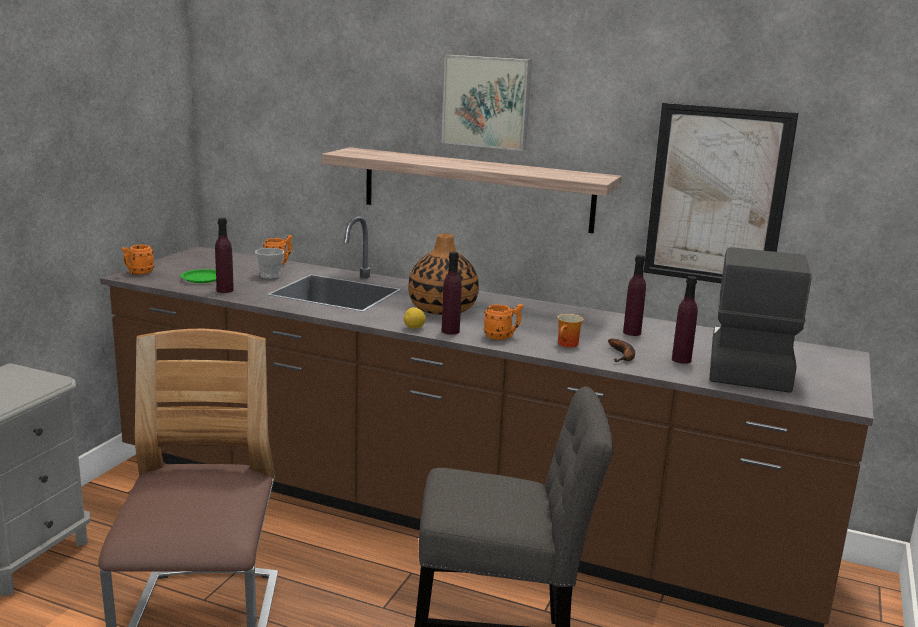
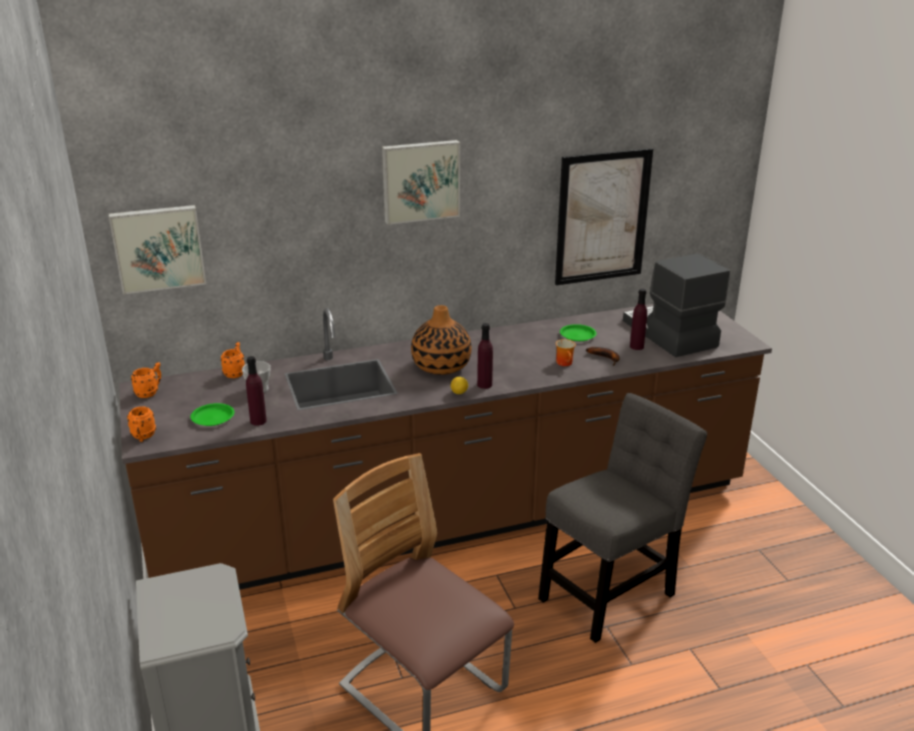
camera: 40 degrees left, 10 degrees up
(242, 123) = (158, 248): none -> picture
(476, 189) = (416, 255): shelf -> none
(502, 337) = (521, 374): orange mug -> orange mug (150, 392)
(632, 332) = (578, 335): purple bottle -> green plate

